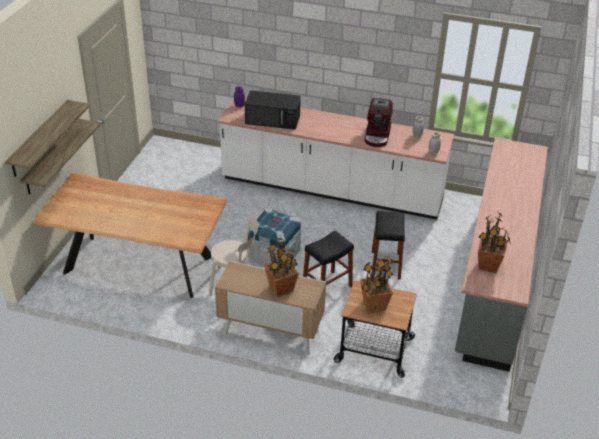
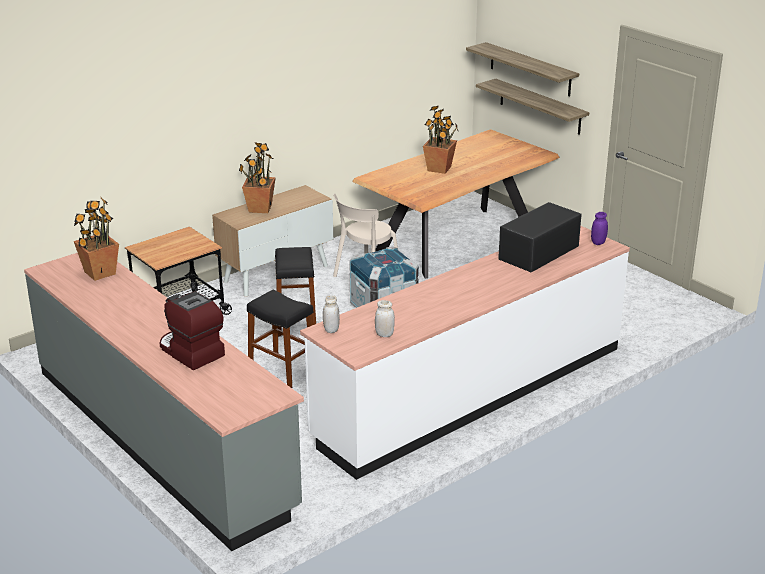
camera: 125 degrees right, 10 degrees down
(374, 305) = (176, 243): potted plant -> potted plant (439, 169)
(377, 136) = (418, 306): coffee machine -> coffee machine (190, 352)

